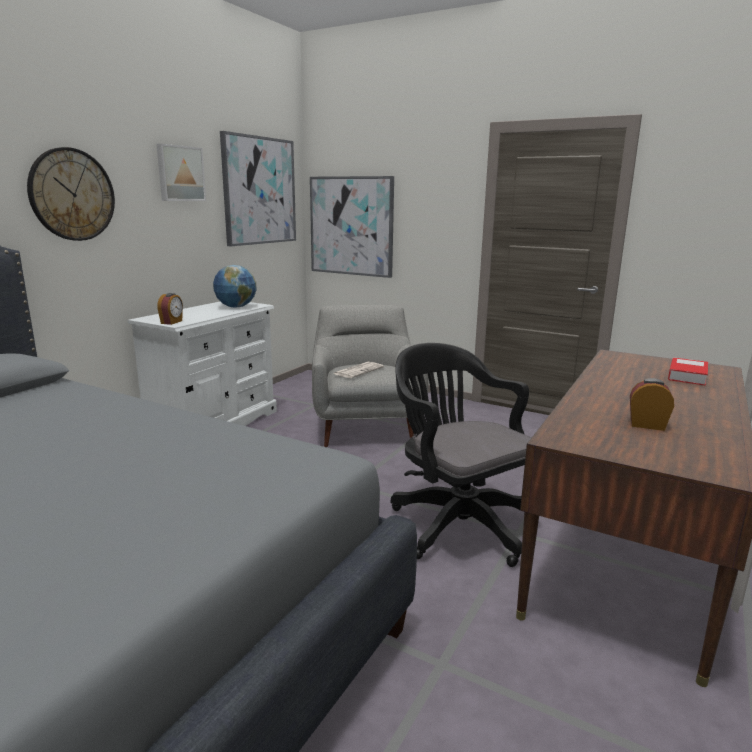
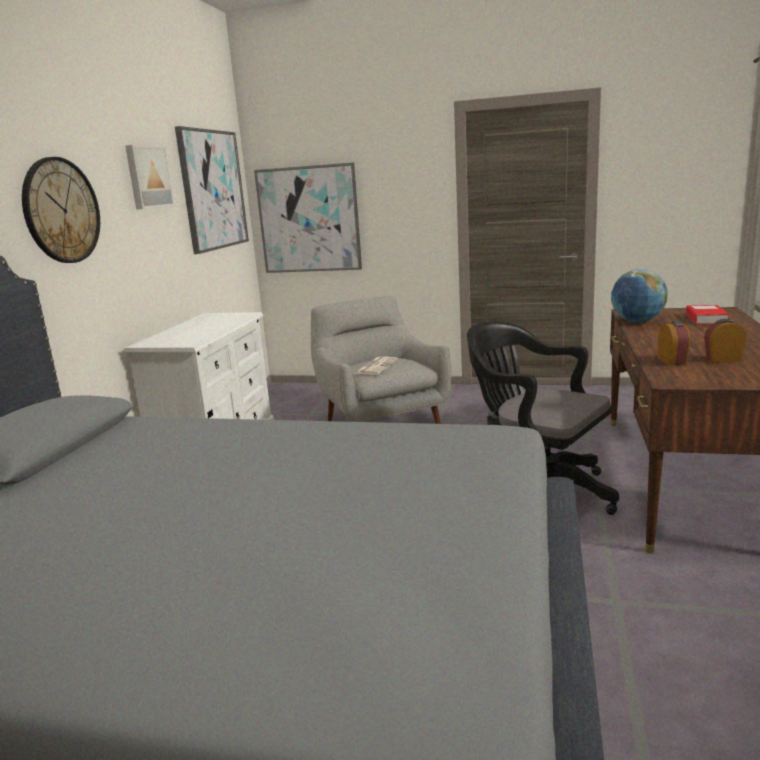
camera: 15 degrees left, 0 degrees up
(172, 322) = (181, 343): alarm clock -> alarm clock (672, 361)
(236, 307) = (225, 319): globe -> globe (637, 322)

